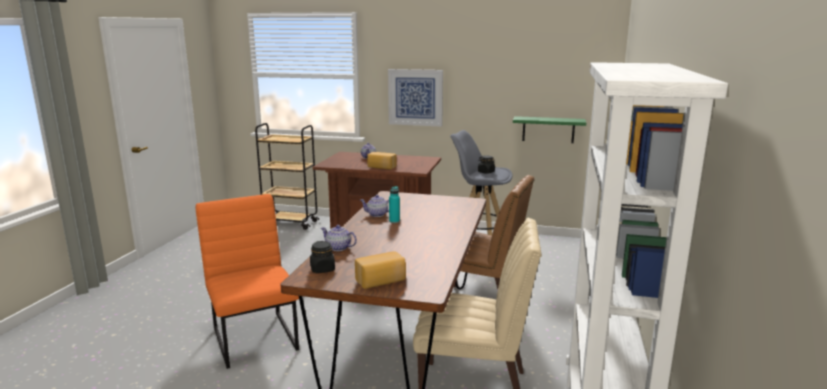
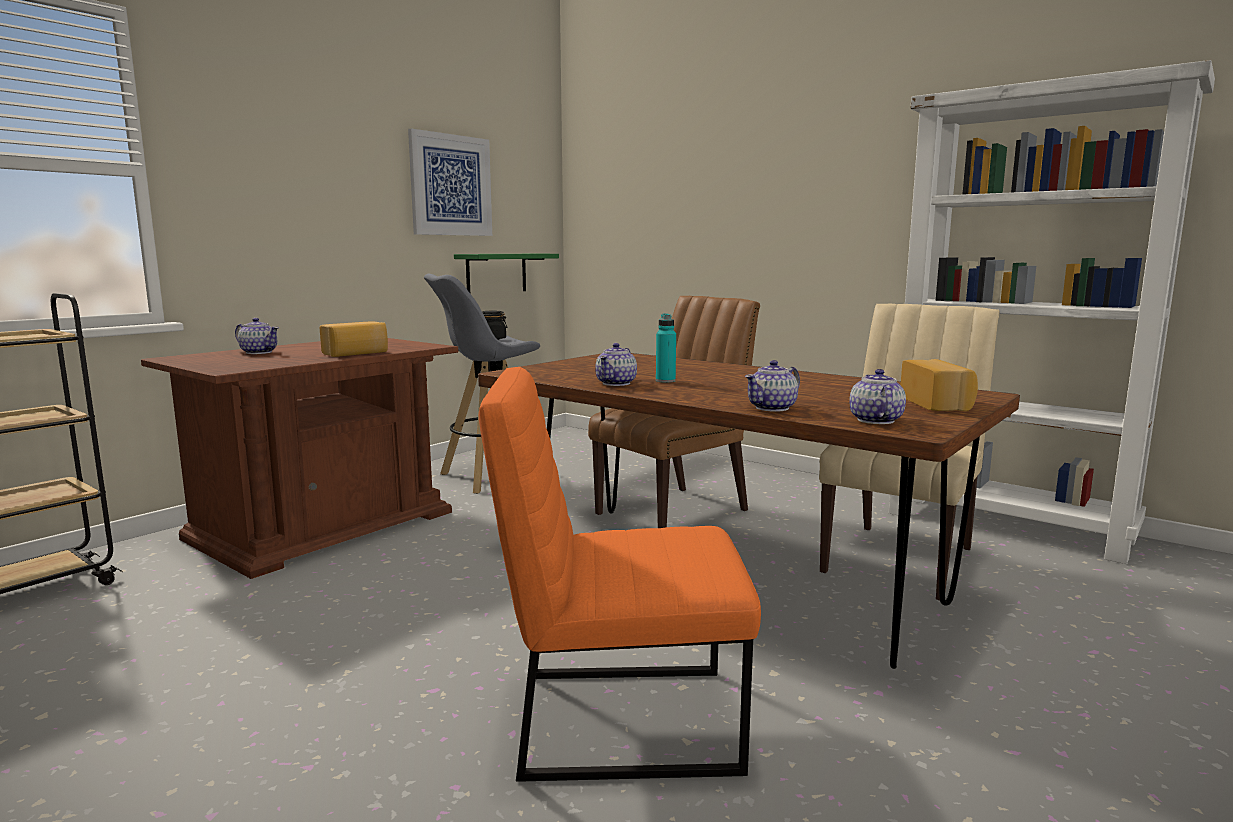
camera: 65 degrees left, 5 degrees down
(322, 269) = (875, 420): black jar -> teapot
(415, 97) = (289, 222): picture -> picture (451, 185)

